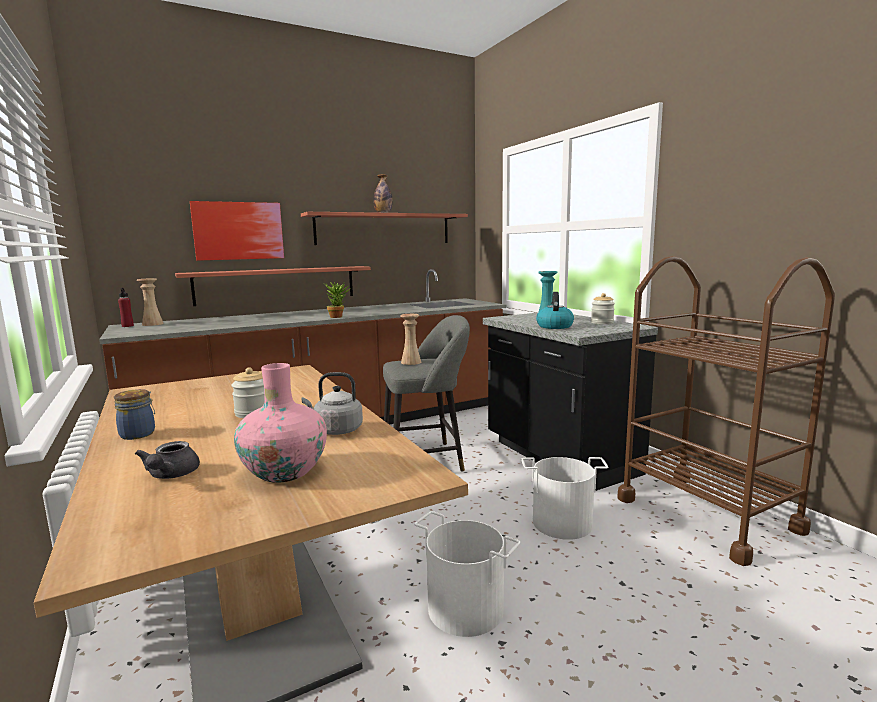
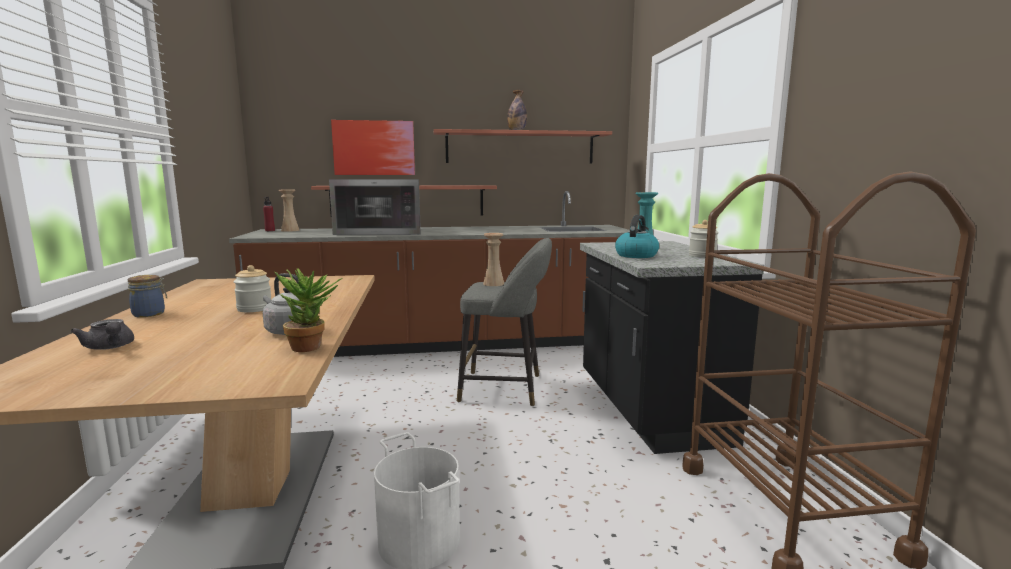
camera: 20 degrees right, 0 degrees up
(170, 475) = (110, 347): grey teapot -> grey teapot turned 60 degrees counterclockwise
(265, 319) = (381, 232): none -> microwave
(285, 472) = (187, 358): pink vase -> none
(338, 316) = (447, 233): potted plant -> potted plant (312, 347)
(561, 522) = (593, 479): white bucket -> none

